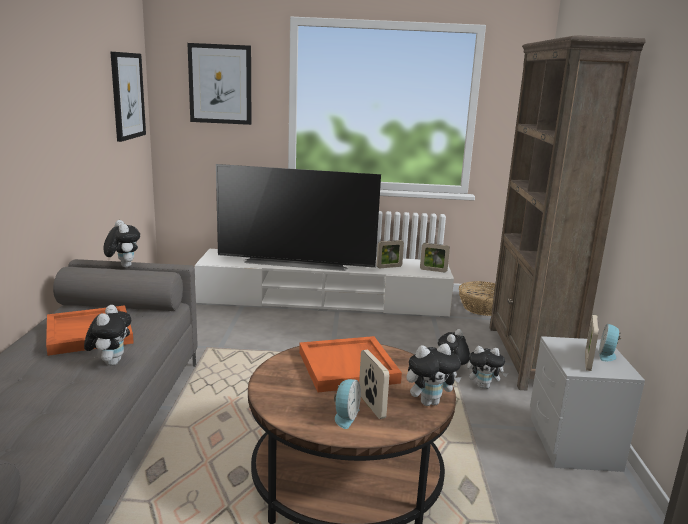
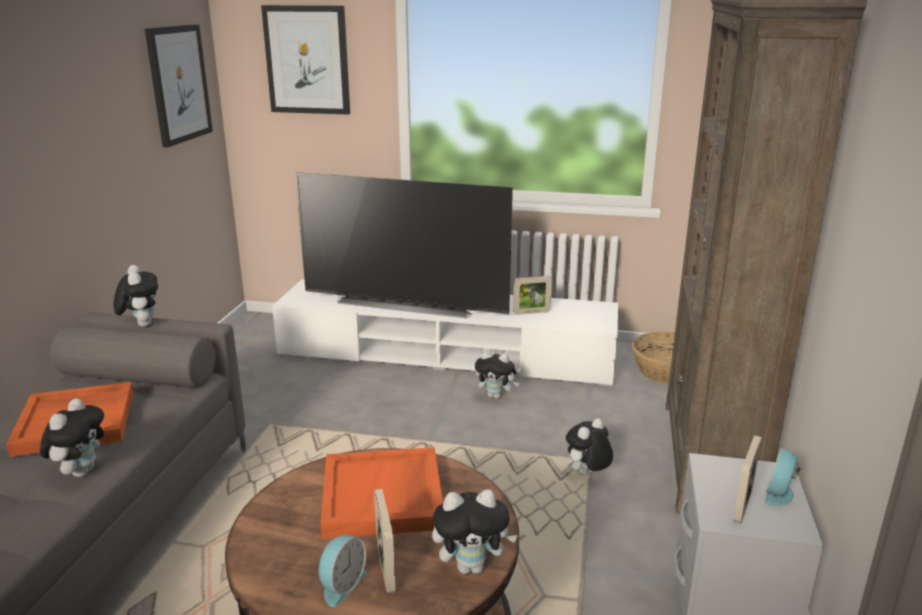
camera: 10 degrees right, 5 degrees up
(433, 270) = (592, 319): picture frame -> none
(484, 386) = (626, 504): plush toy -> plush toy (496, 396)

